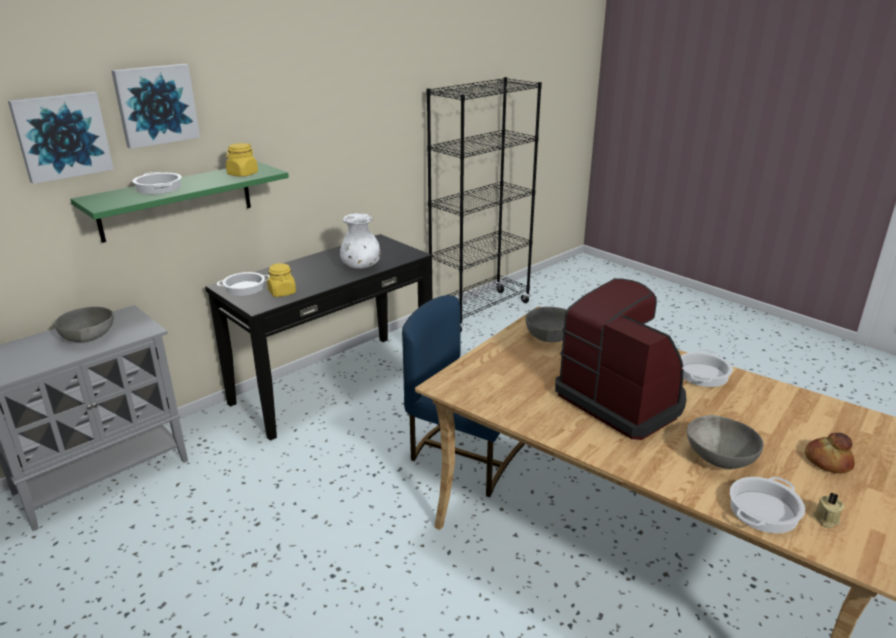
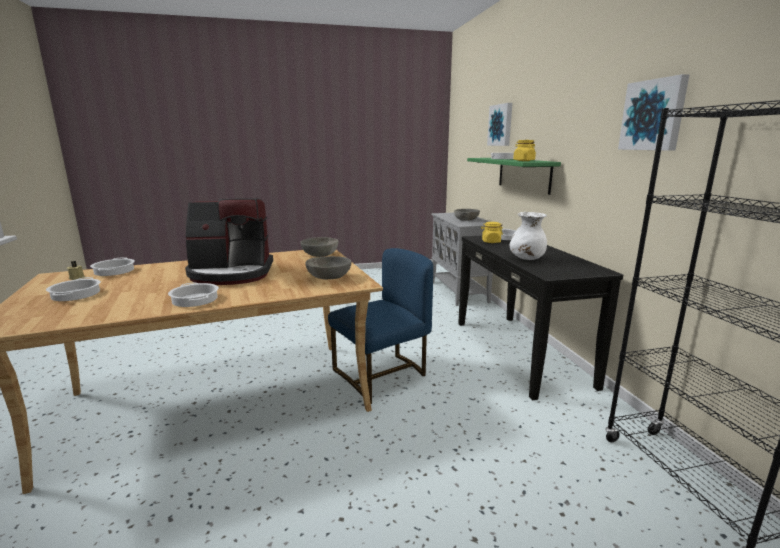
camera: 120 degrees right, 10 degrees down
(156, 105) = (528, 112): picture -> picture (653, 115)
(720, 458) = (149, 275): grey bowl -> grey bowl (320, 255)
(827, 461) = (75, 294): bread -> cooking pot

